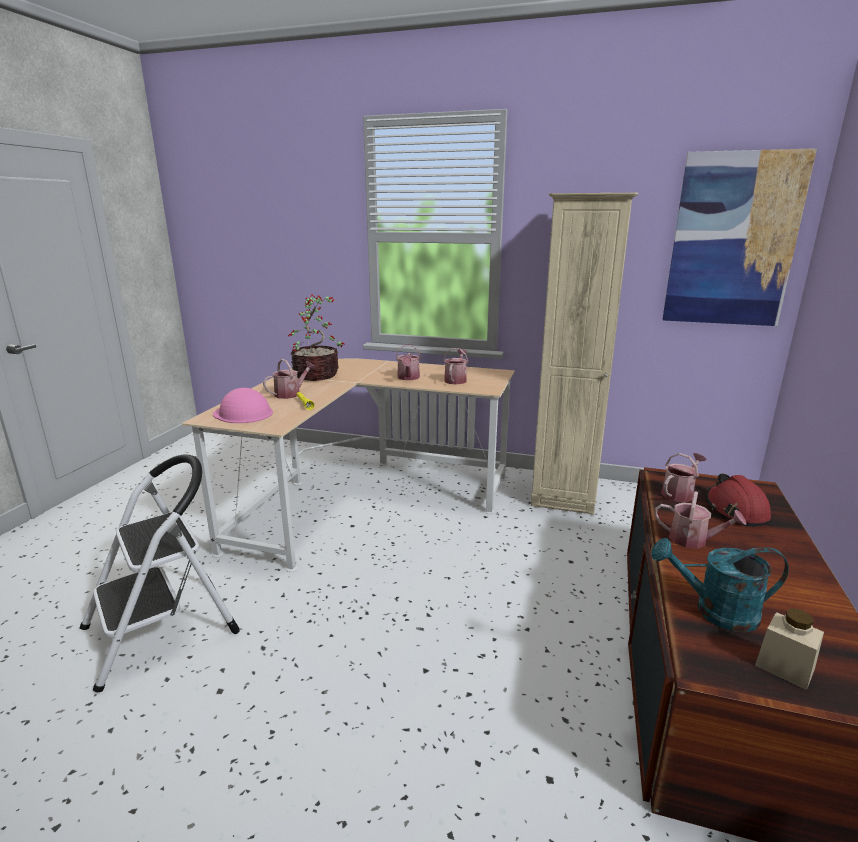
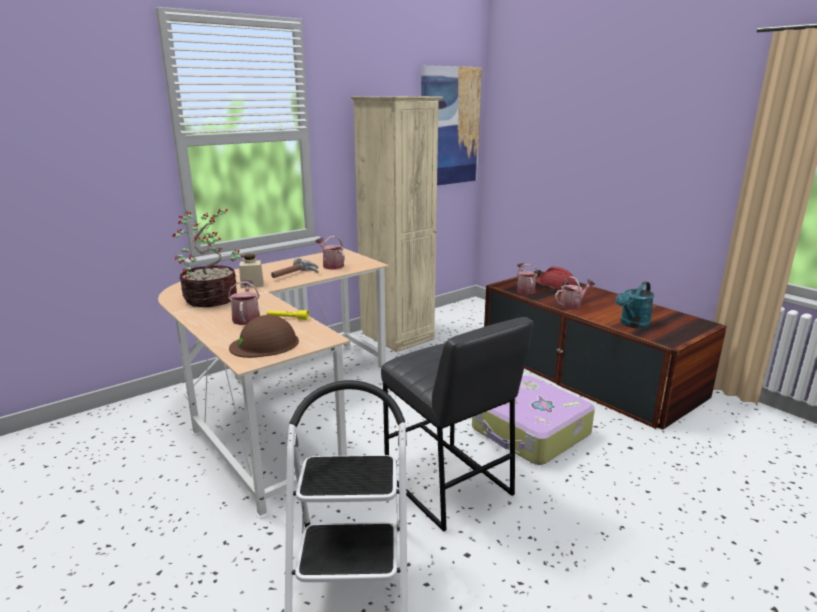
camera: 55 degrees left, 0 degrees up
(243, 413) = (265, 344): pink hard hat -> brown hard hat
(322, 635) = (449, 486): none -> grey stool
(408, 378) = (295, 275): watering can -> hammer
(481, 659) = (530, 432): none -> suitcase
(784, 667) = (676, 328): beige jar -> beige jar (252, 284)

